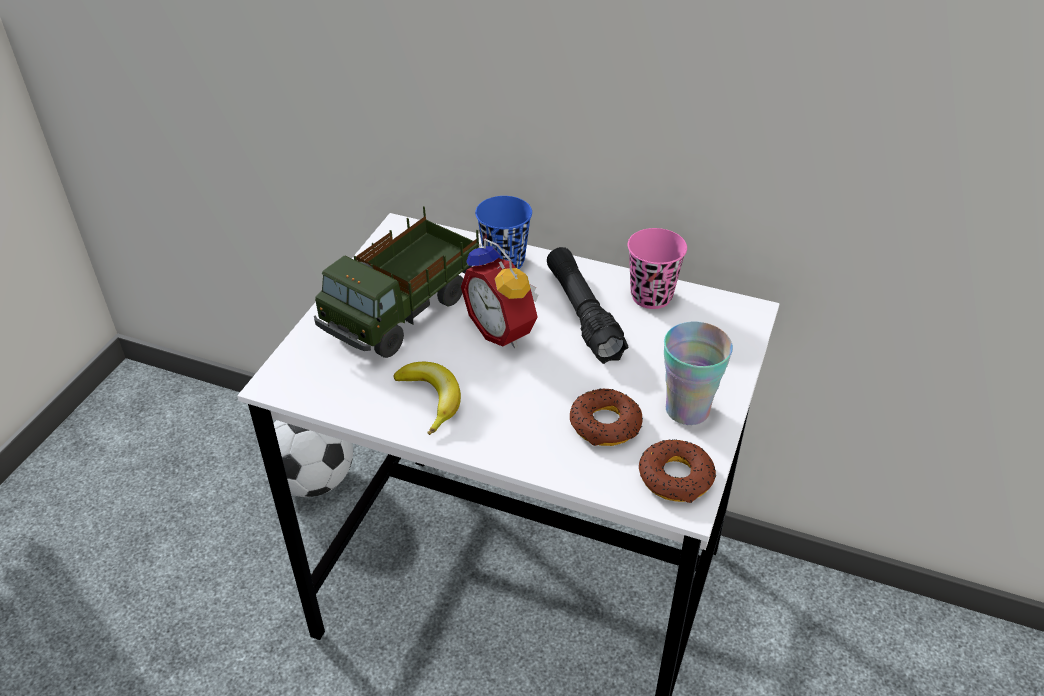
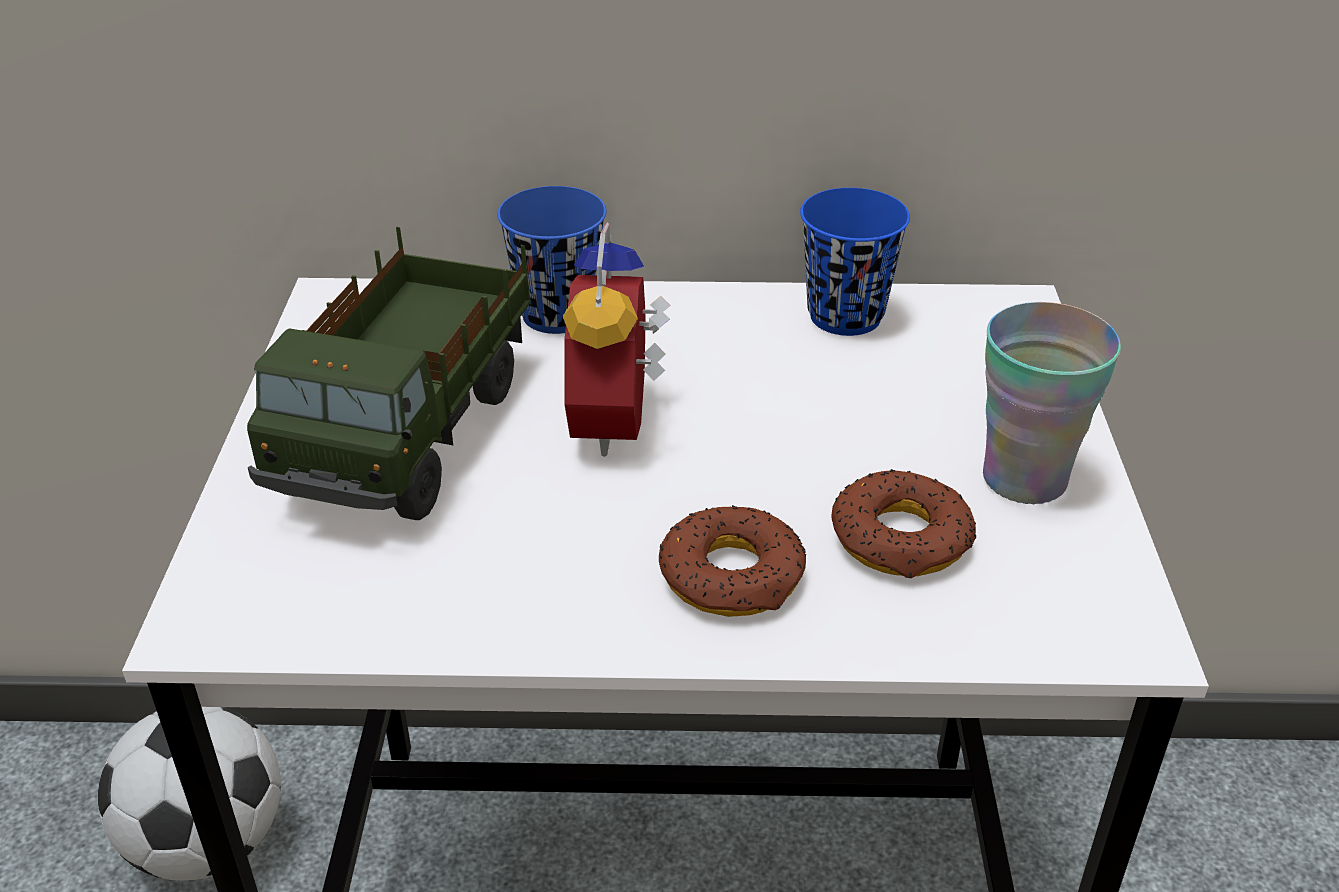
camera: 20 degrees left, 5 degrees down
(431, 399) = (548, 575): banana -> none
(504, 330) = (621, 423): alarm clock -> alarm clock turned 60 degrees clockwise
(582, 314) = (747, 368): black flashlight -> none
(651, 296) = (845, 316): pink cup -> blue cup
(676, 477) = (1083, 596): donut -> donut (732, 575)

